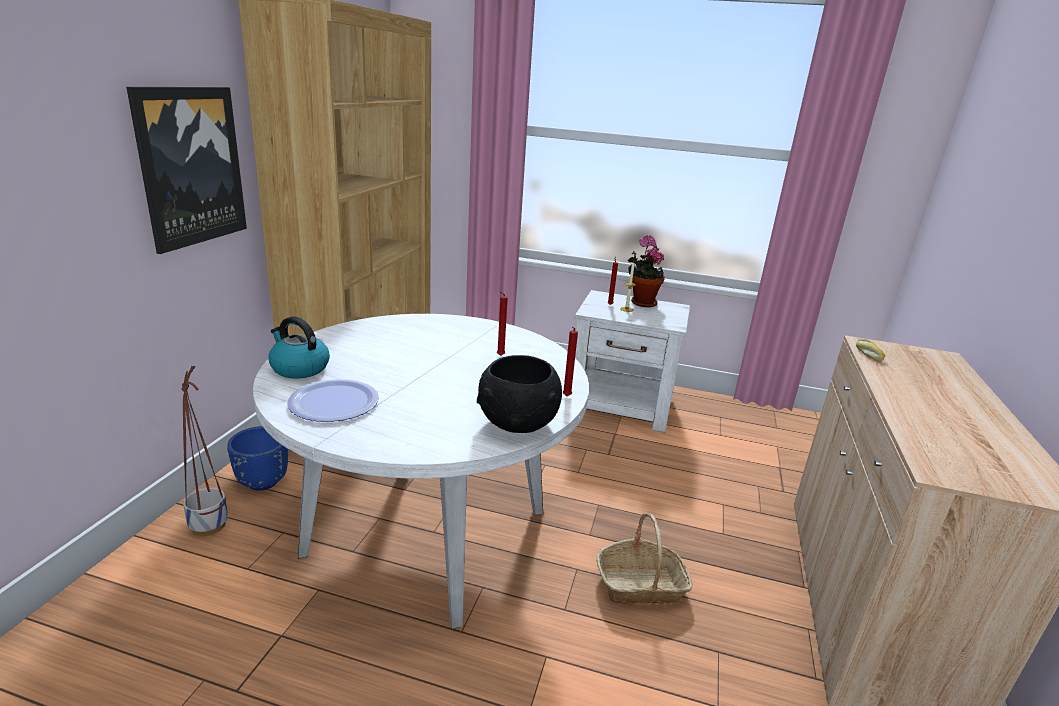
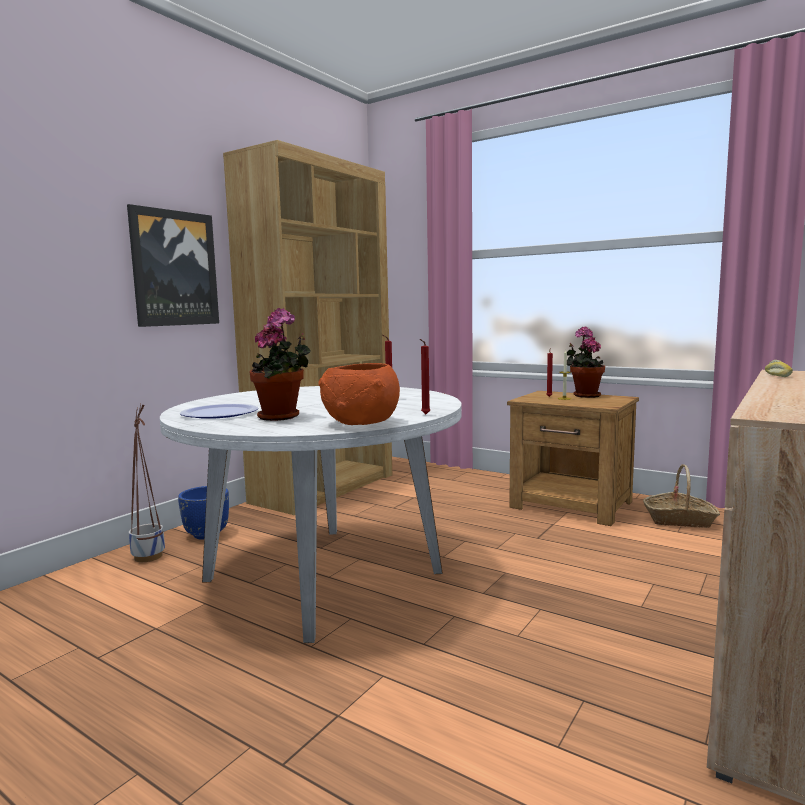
camera: 20 degrees right, 15 degrees down
(299, 368) = (214, 402): kettle -> none
(418, 410) = (282, 417): none -> potted plant
(518, 424) = (361, 423): black bowl -> orange bowl
(622, 405) = (572, 505): white nightstand -> brown nightstand
(640, 585) = (518, 635): basket -> basket (679, 520)

